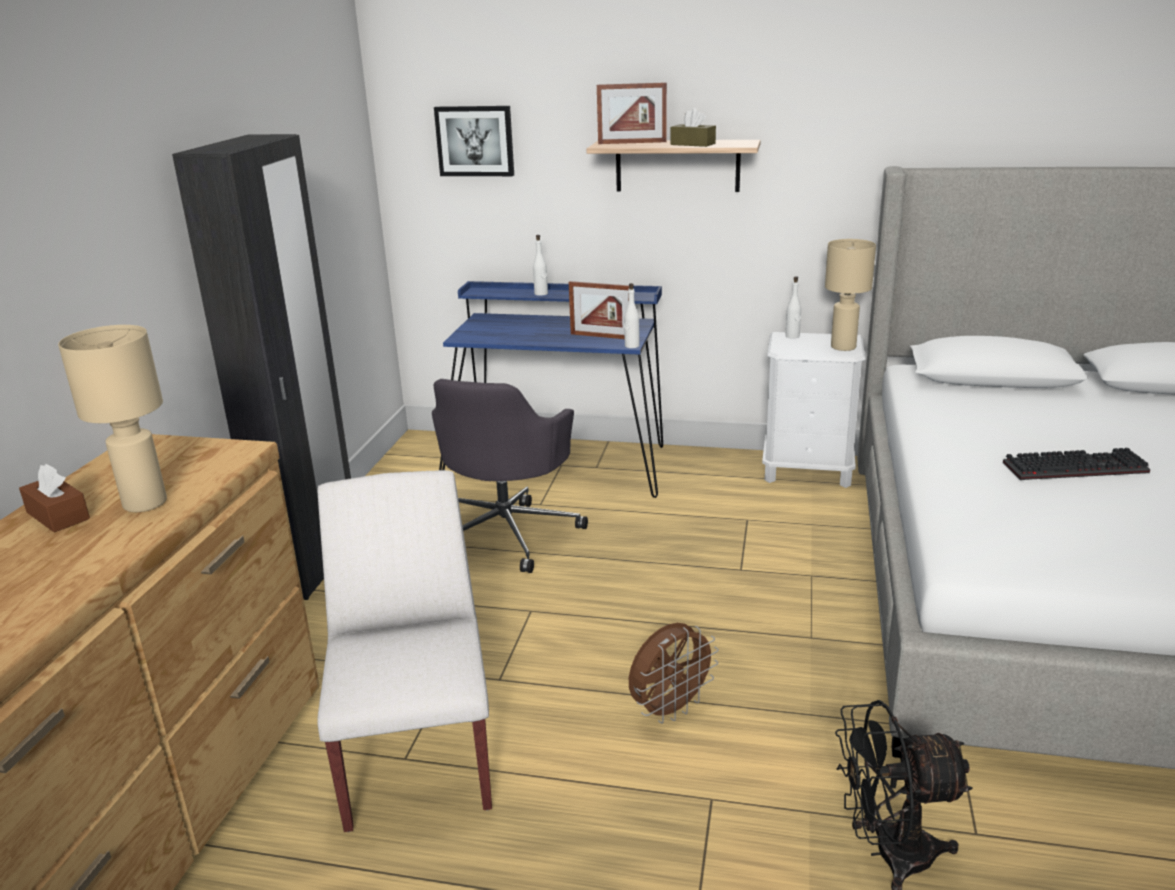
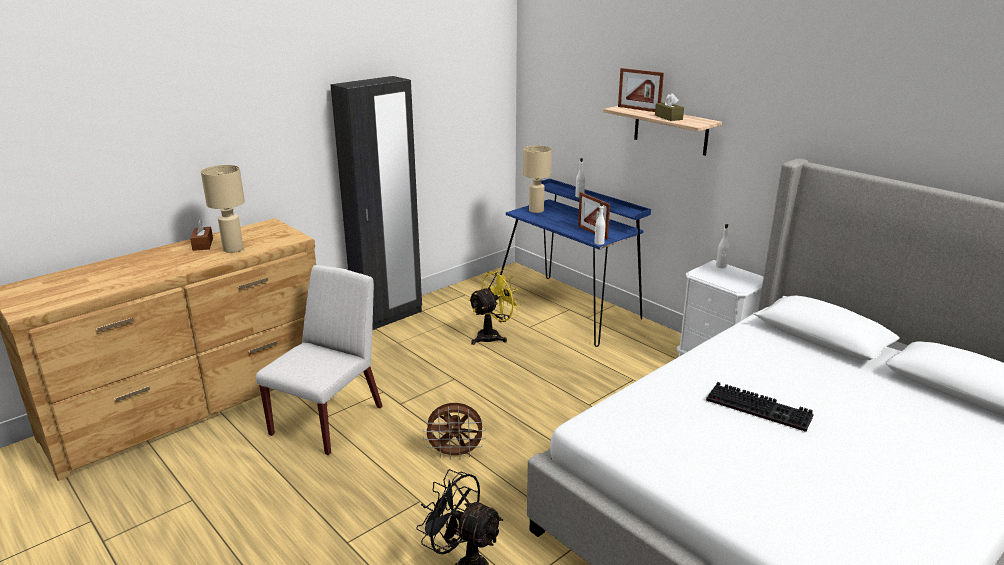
camera: 35 degrees right, 0 degrees up
(475, 141) = (564, 91): picture -> none
(507, 533) = (493, 336): grey office chair -> yellow fan
(843, 347) = (742, 283): beige table lamp -> beige table lamp (536, 210)

